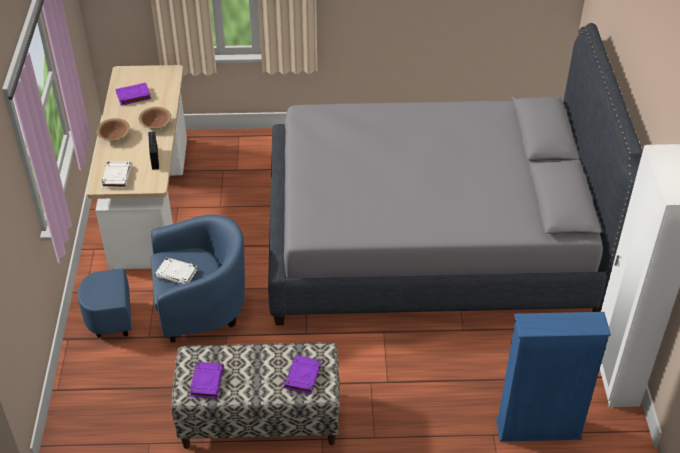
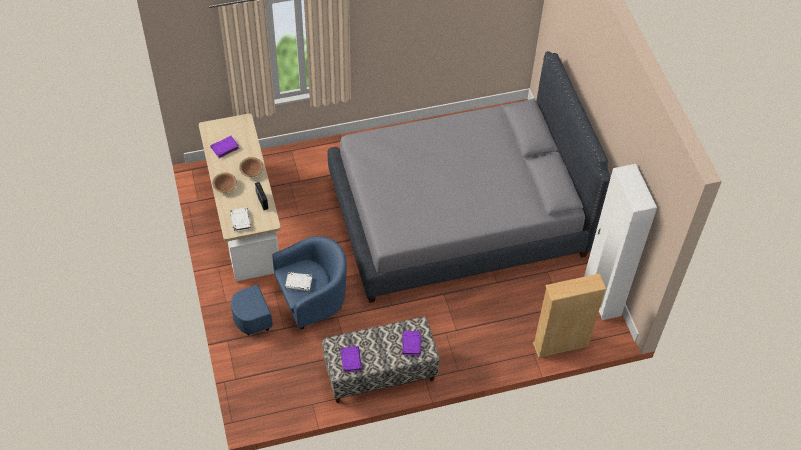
camera: 15 degrees left, 10 degrees up
(538, 429) = (561, 344): blue bookcase -> beige bookcase

